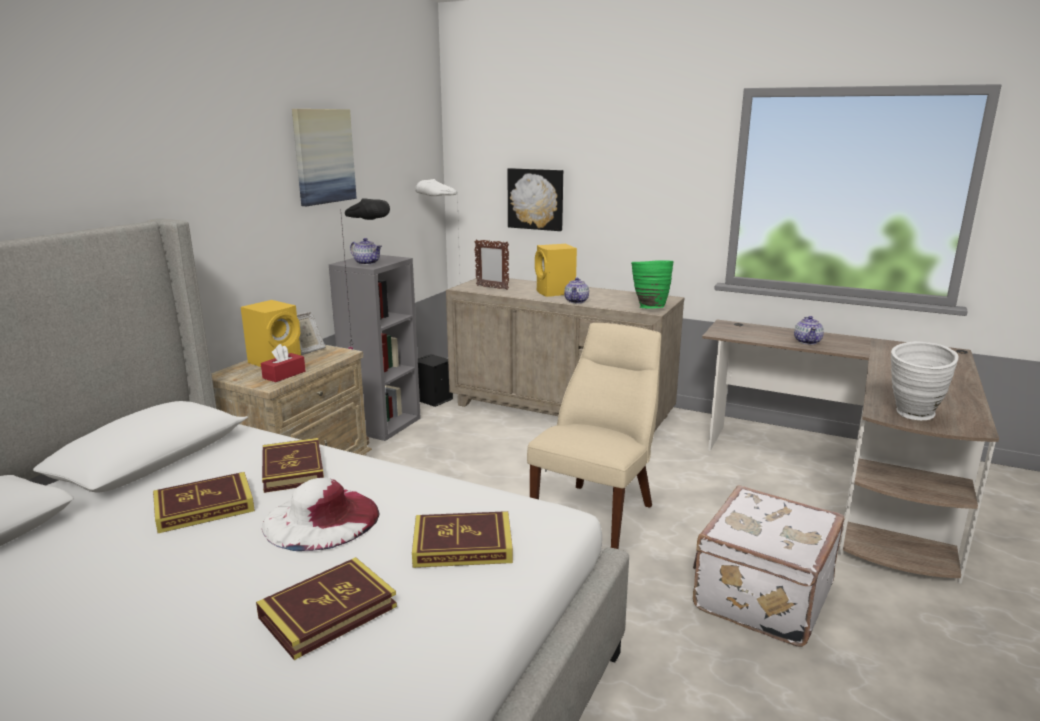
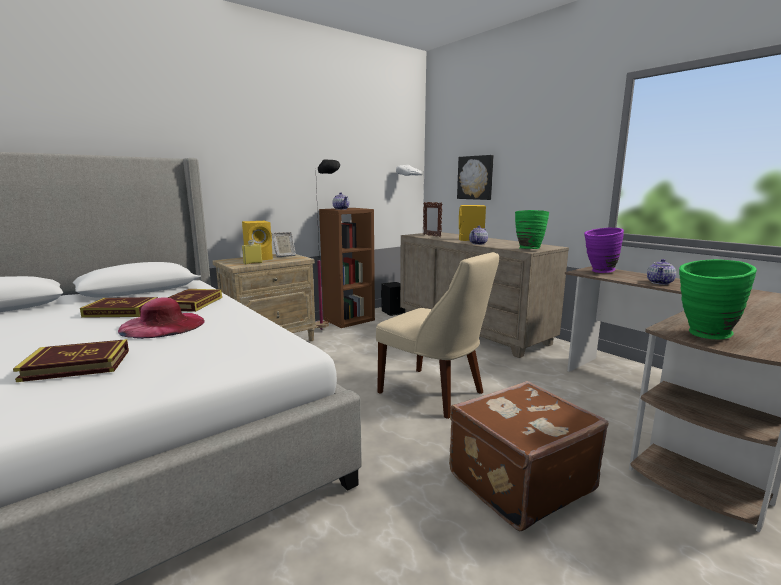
camera: 25 degrees right, 5 degrees down
(284, 375) = (252, 263): red tissue box -> yellow bottle
(321, 518) = (162, 325): white hat -> pink hat
(323, 156) = (321, 140): picture -> none
(382, 424) = (349, 320): grey bookcase -> brown bookcase
(462, 545) = (210, 351): book -> none
(597, 515) = (435, 394): beige chair -> beige chair turned 75 degrees clockwise
(736, 331) = (599, 272): none -> purple vase
(760, 596) = (518, 480): white suitcase -> brown suitcase
(913, 416) = (704, 335): white vase -> green vase

